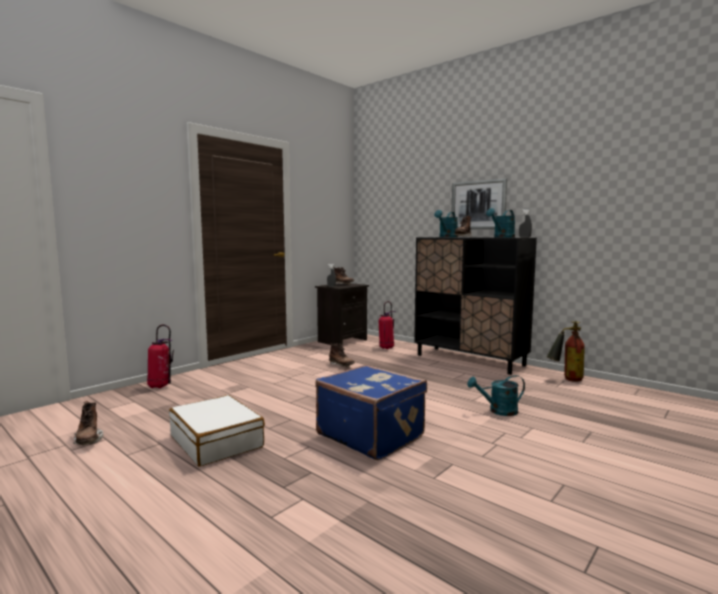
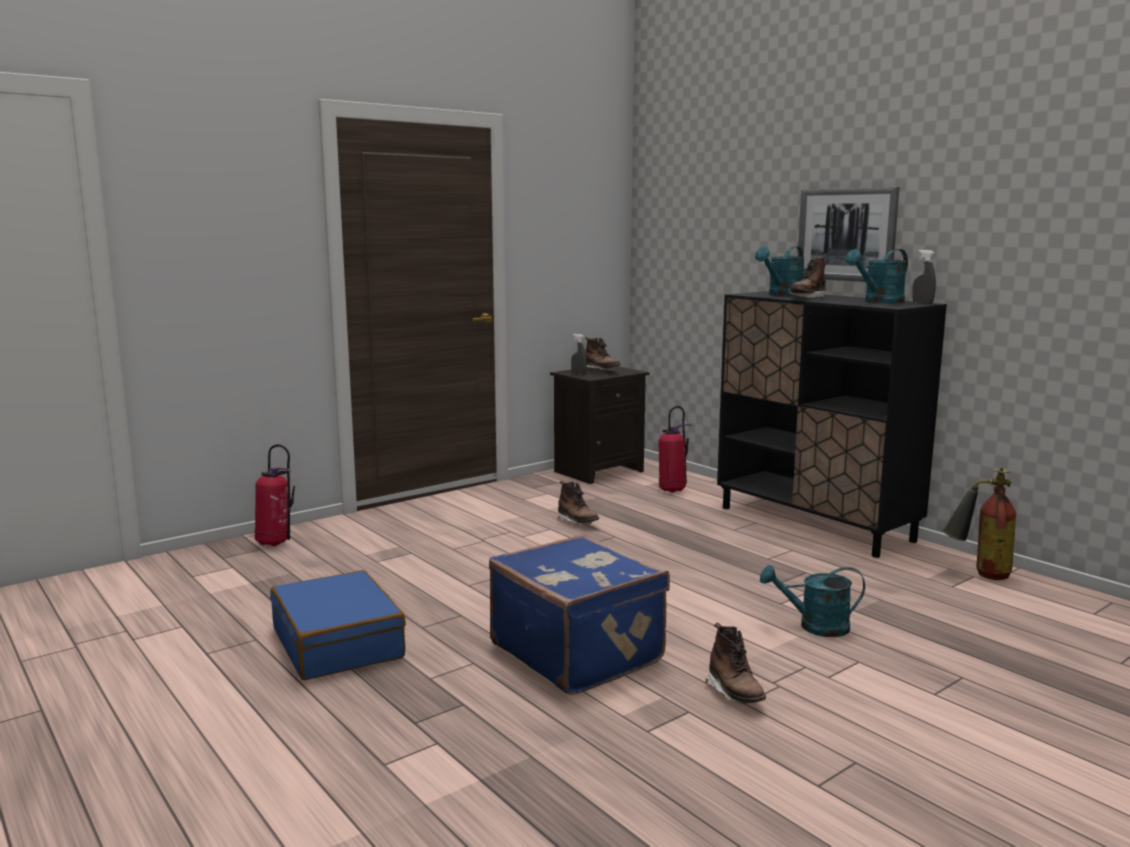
camera: 10 degrees right, 5 degrees up
(88, 441) = (158, 626): brown boot -> brown boot (735, 694)
(217, 441) = (338, 643): white suitcase -> blue suitcase

